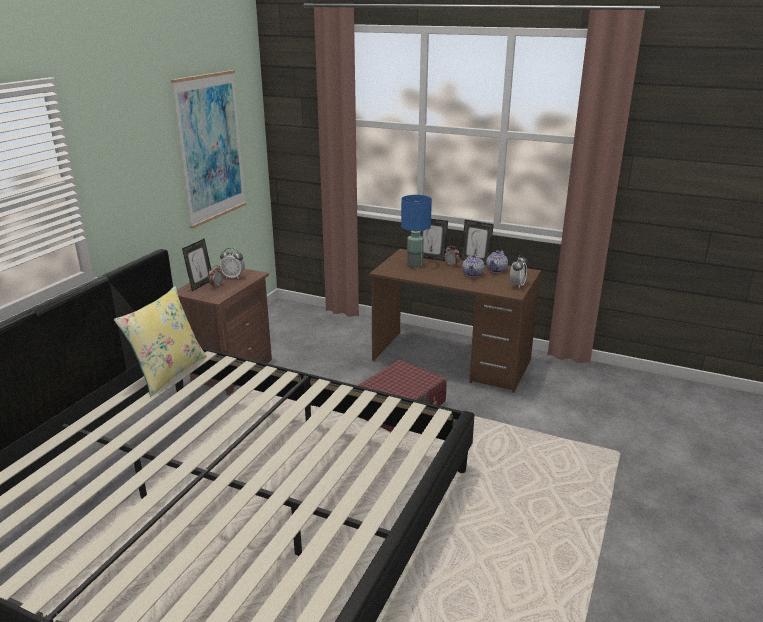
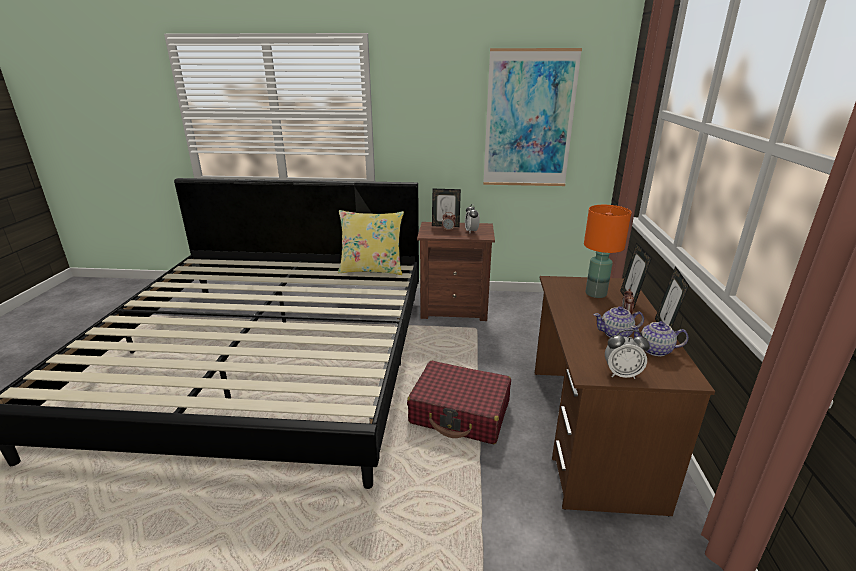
camera: 70 degrees right, 0 degrees up
(415, 264) = (596, 294): blue table lamp -> orange table lamp

